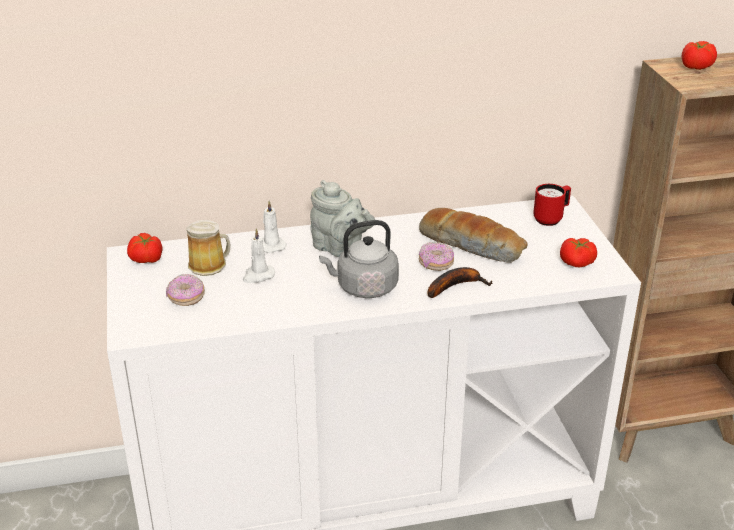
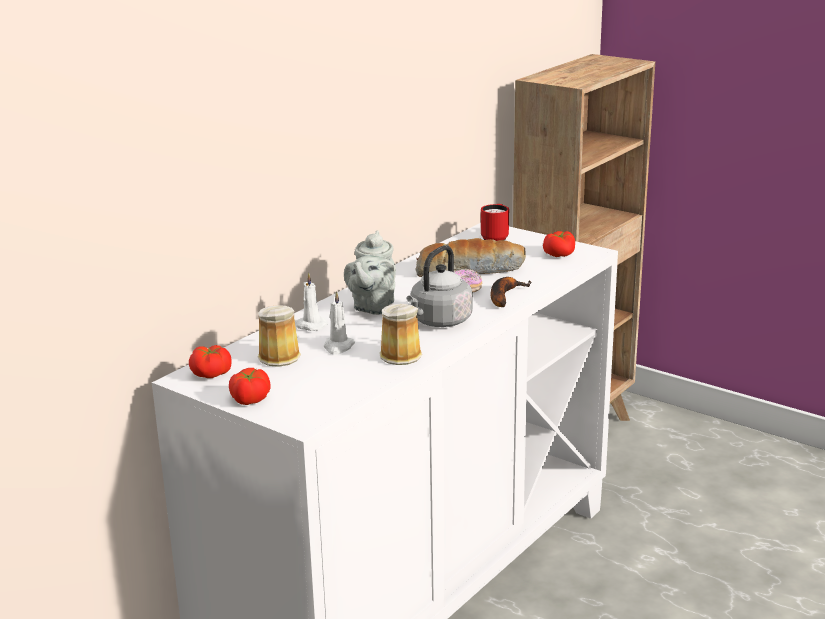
camera: 40 degrees left, 10 degrees down
(186, 297) = (303, 382): donut -> none
(286, 306) = (401, 355): none -> mug
(340, 248) = (372, 307): grey teapot -> grey teapot turned 105 degrees clockwise
(695, 66) = (556, 75): tomato -> tomato (249, 399)

